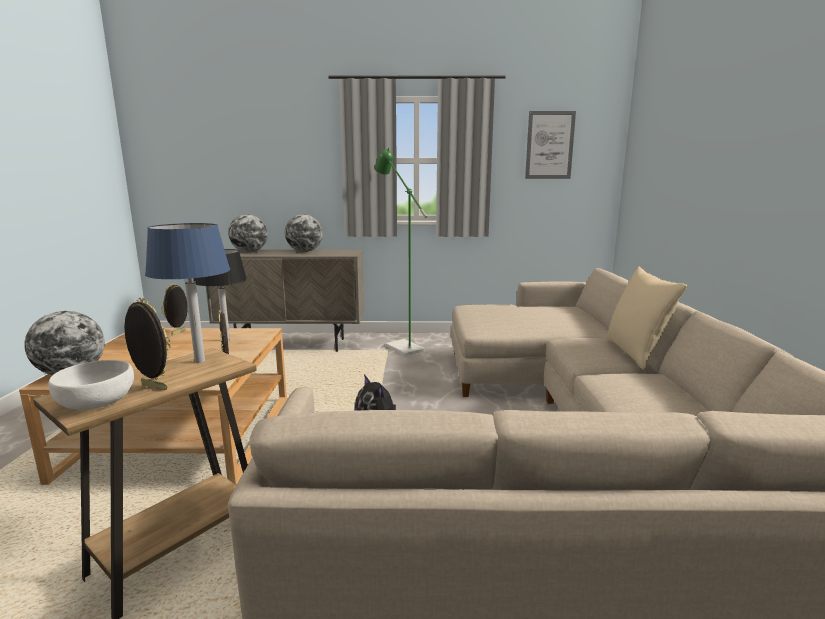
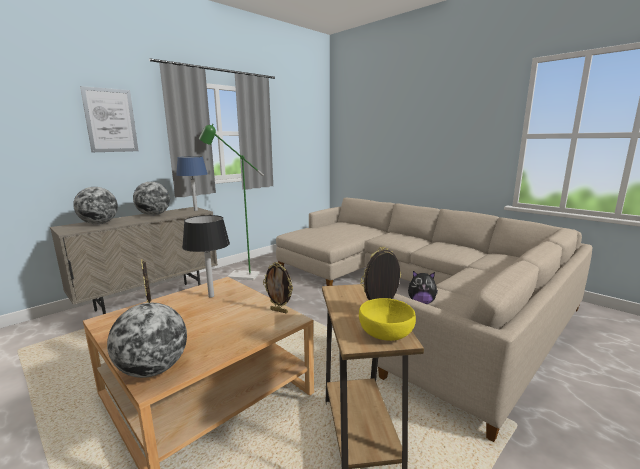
camera: 45 degrees left, 0 degrees up
(96, 402) = (385, 333): white bowl -> yellow bowl
(200, 361) = (347, 293): blue table lamp -> blue table lamp (195, 210)
(549, 145) = (296, 124): picture -> picture (110, 120)
(636, 354) = (413, 236): beige pillow -> none

